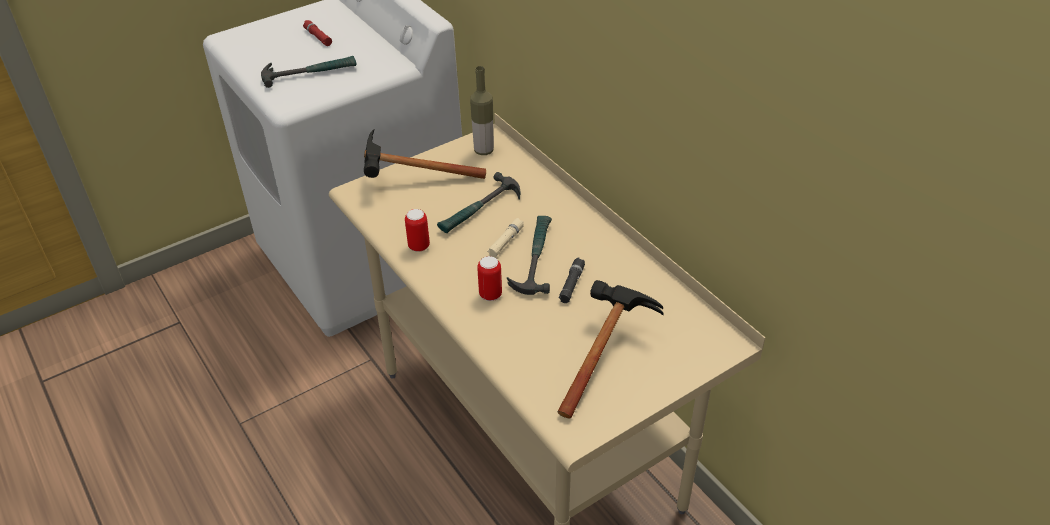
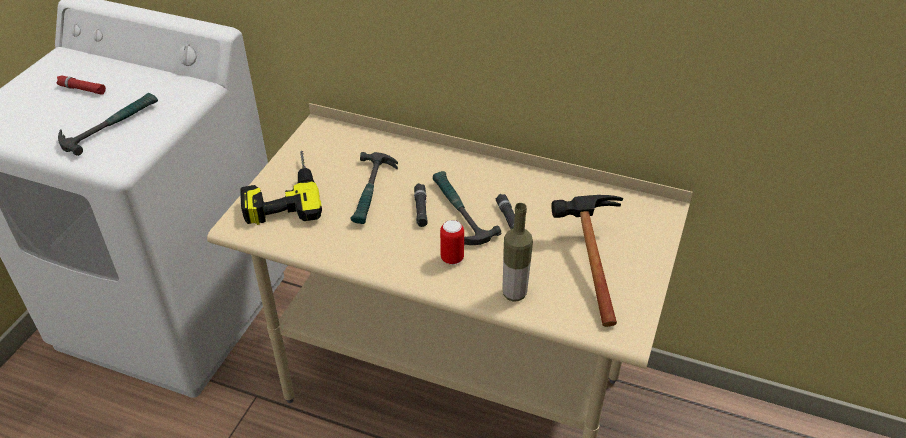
camera: 35 degrees left, 0 degrees up
(409, 181) = (281, 193): hammer -> power drill
(419, 246) = (348, 246): can -> none
(484, 150) = (324, 140): bottle -> bottle (514, 293)
(506, 242) = (421, 209): beige flashlight -> black flashlight

